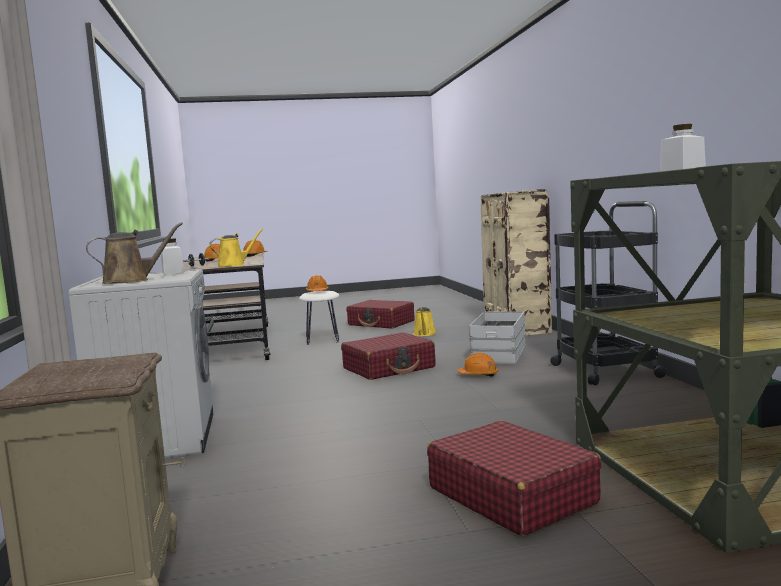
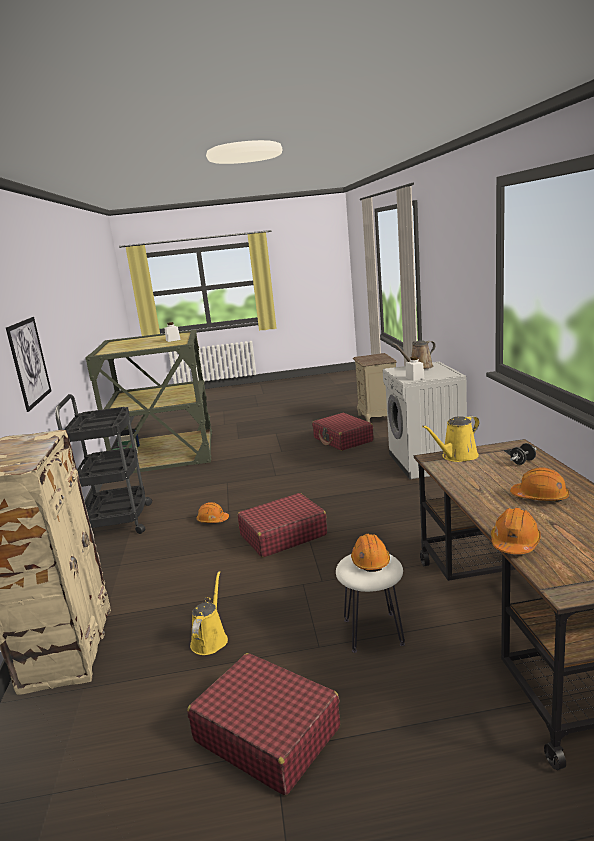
camera: 175 degrees left, 10 degrees up
(500, 353) = (164, 559): grey storage box -> none
(511, 495) = (255, 442): red suitcase -> red suitcase (343, 440)
(618, 147) = (29, 362): none -> picture

